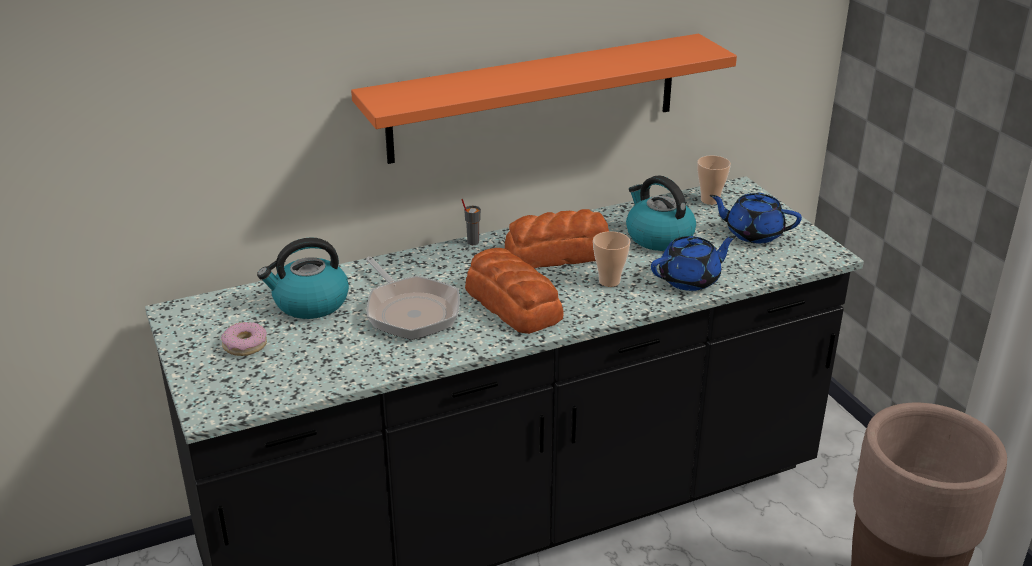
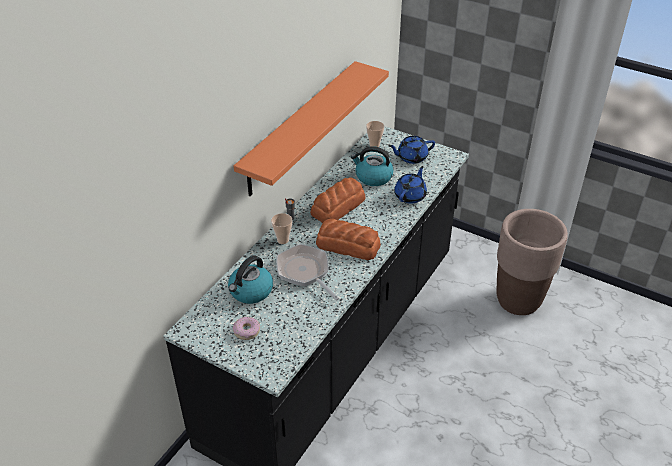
camera: 35 degrees left, 10 degrees up
(410, 311) = (305, 272): frying pan -> frying pan turned 150 degrees counterclockwise
(609, 281) = (377, 213): cup -> cup (283, 240)

